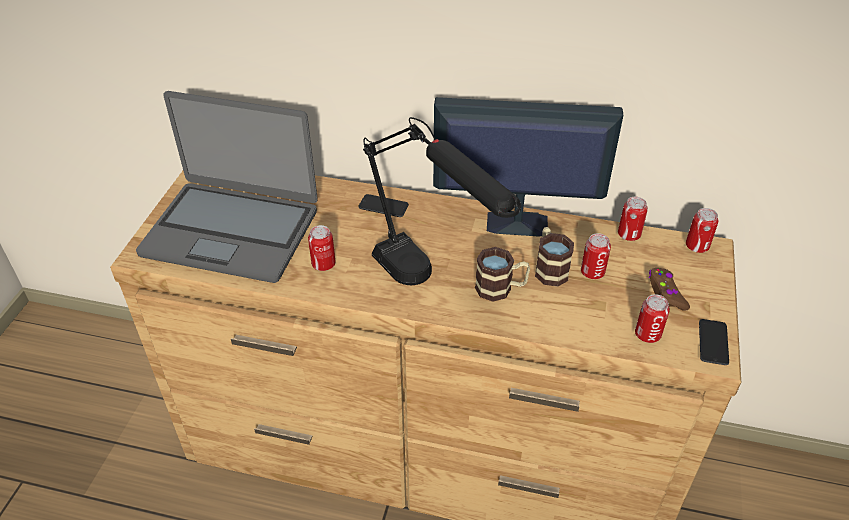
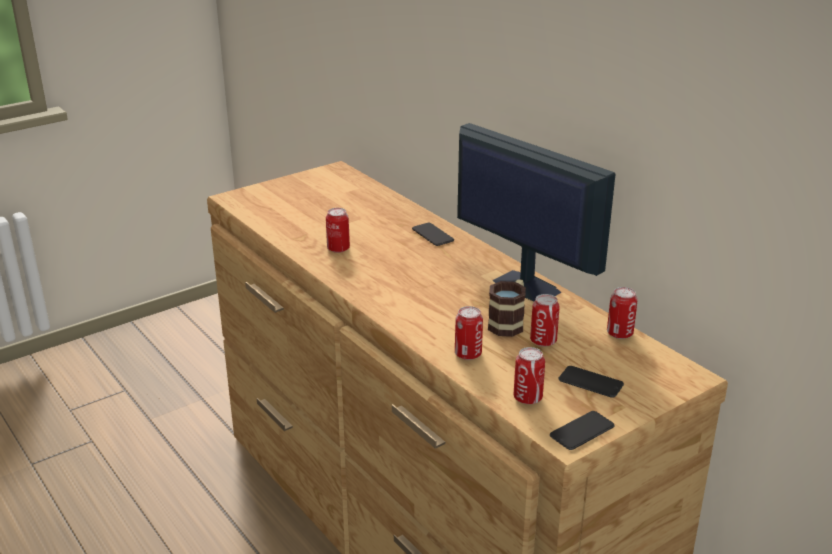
camera: 40 degrees right, 15 degrees down
(232, 231) = (305, 208): laptop -> none
(429, 288) = (392, 293): black table lamp -> none
(501, 288) = (448, 316): mug -> none
(666, 293) = (590, 382): brown game controller -> phone
(697, 246) = (677, 368): can -> can (468, 354)

